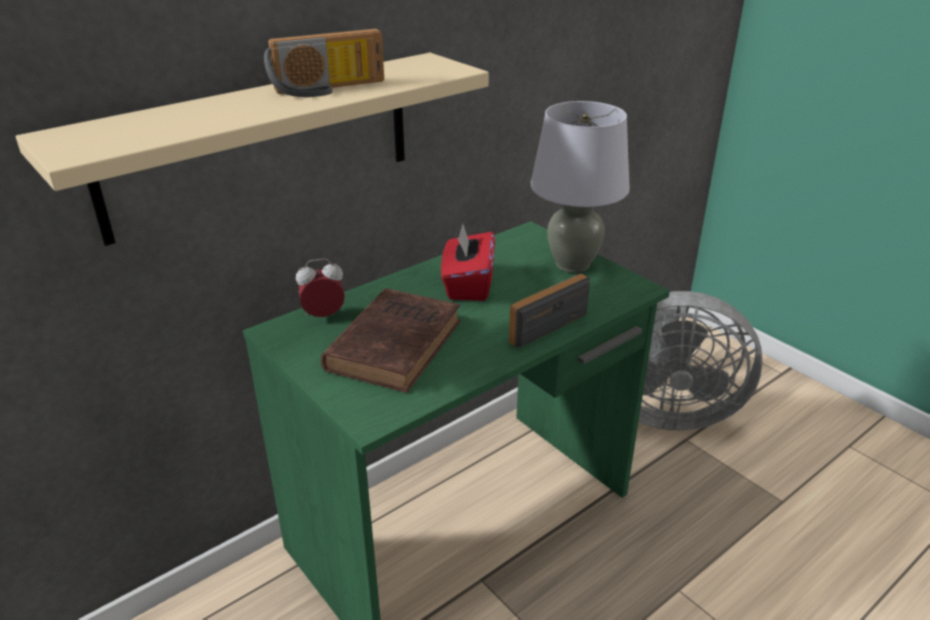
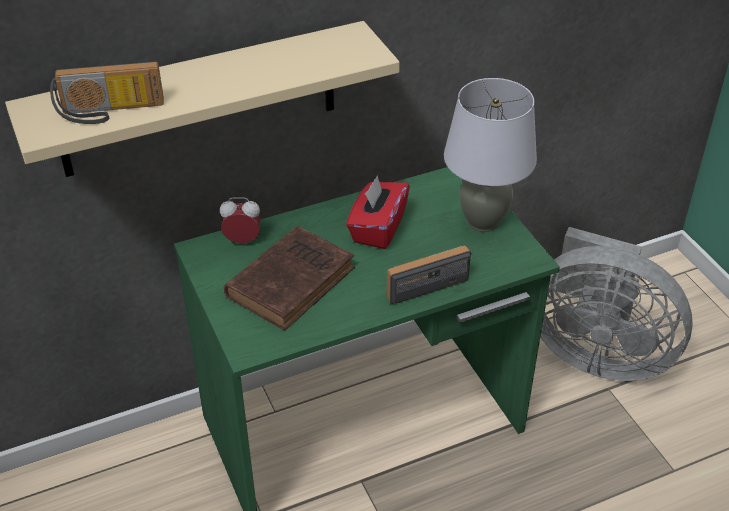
camera: 15 degrees right, 10 degrees up
(329, 89) = (252, 72): radio -> radio (110, 112)

